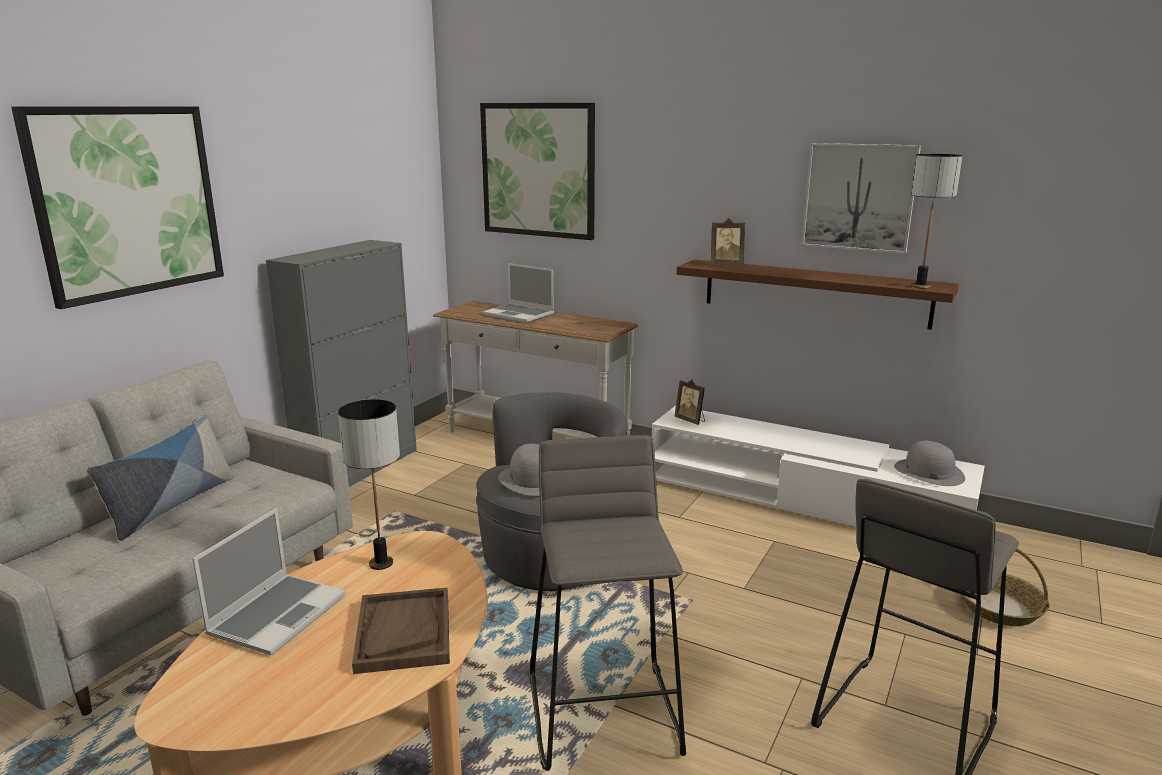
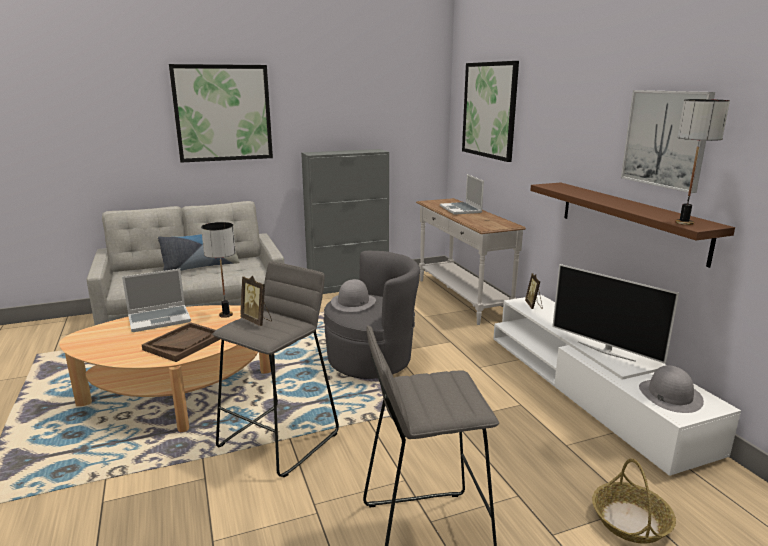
camera: 40 degrees right, 0 degrees up
(726, 264) = (570, 188): picture frame -> picture frame (257, 320)
(827, 448) = (606, 351): none -> television

